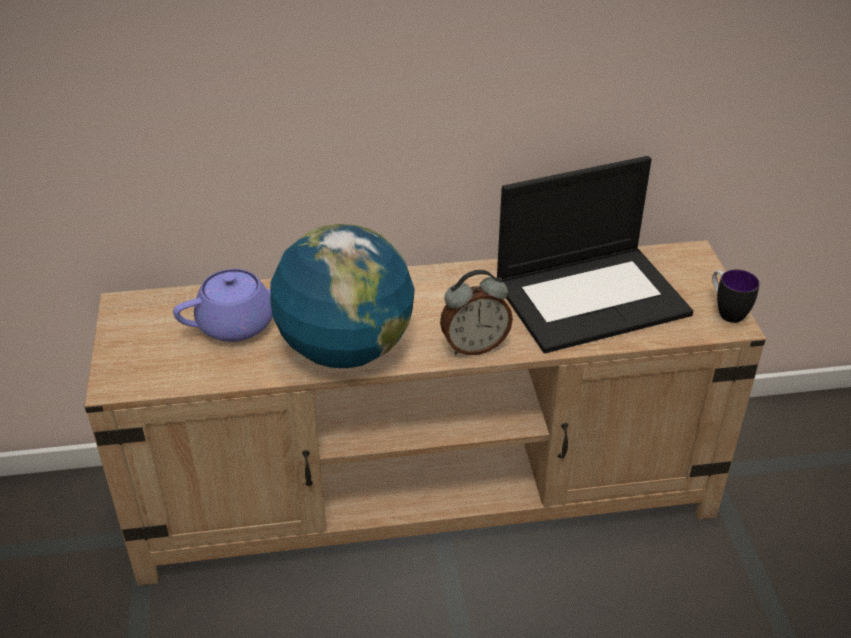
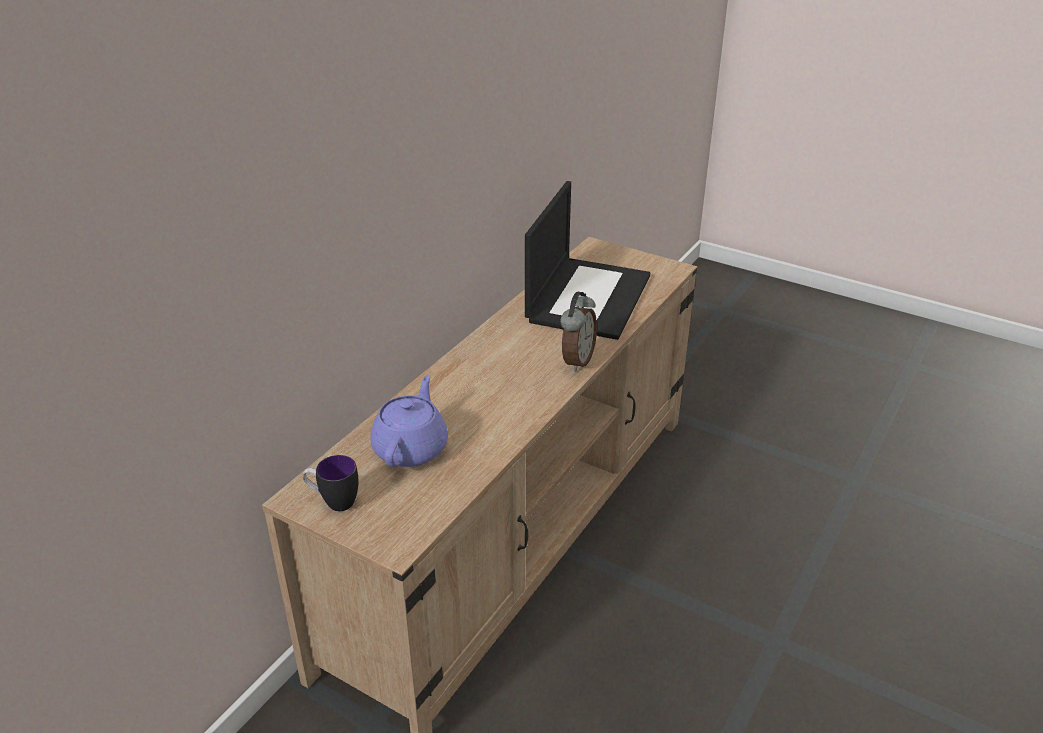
camera: 50 degrees left, 5 degrees down
(345, 349) = (510, 413): globe -> none
(726, 311) = (660, 264): mug -> mug (333, 502)

